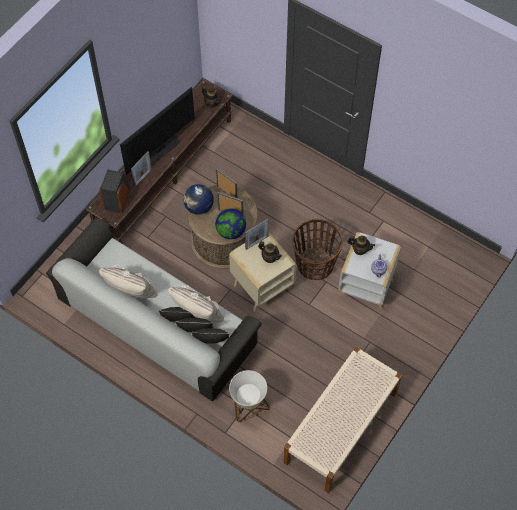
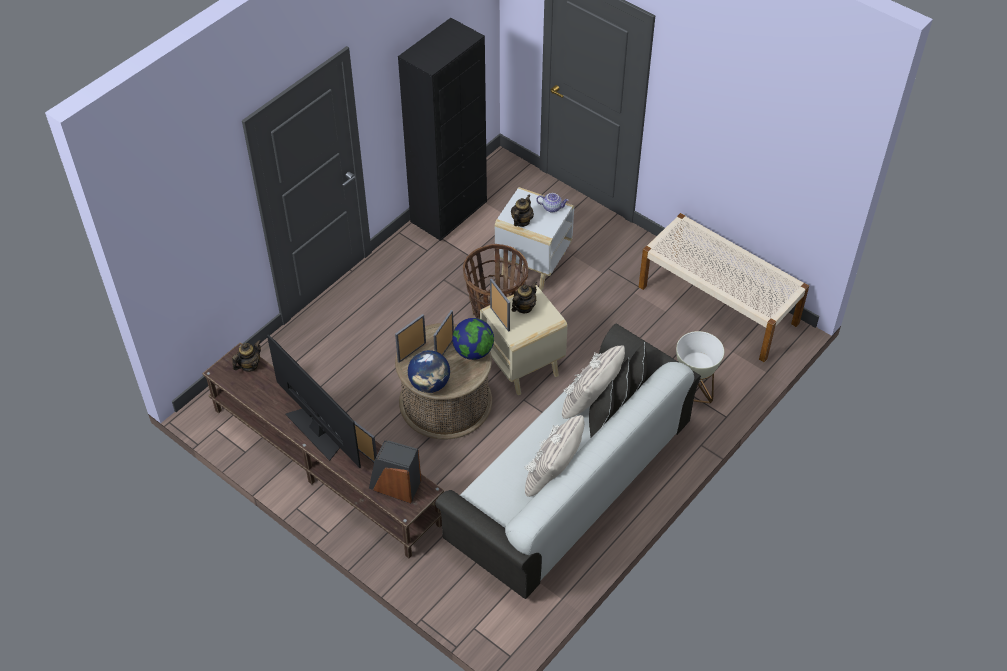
camera: 85 degrees left, 10 degrees down
(409, 224) = (449, 215): none -> black cabinet

